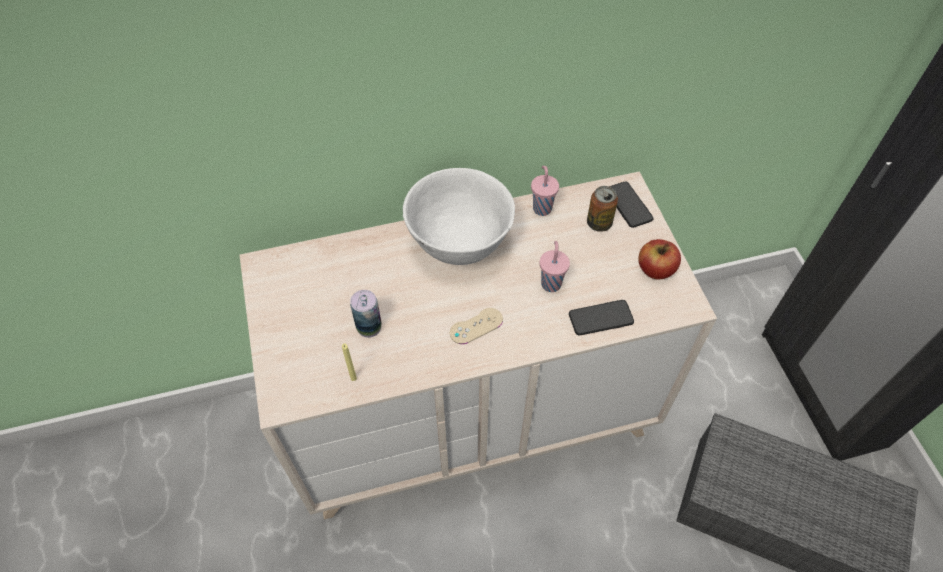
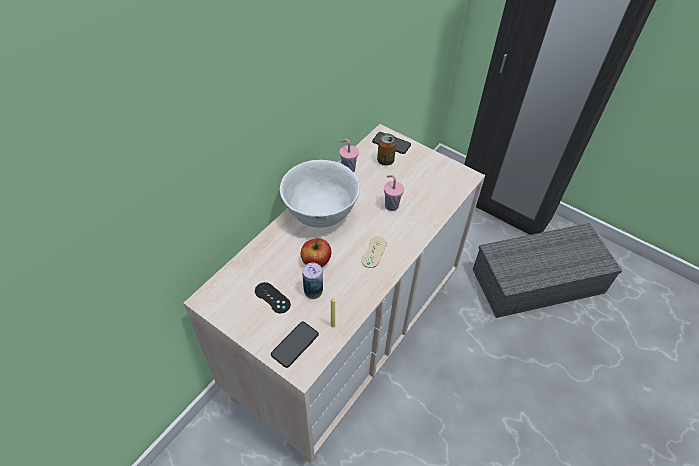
camera: 40 degrees left, 5 degrees down
(323, 306) = (272, 298): none -> black game controller
(600, 318) = (433, 208): phone -> phone (295, 344)
(655, 269) = (435, 168): apple -> apple (316, 261)

